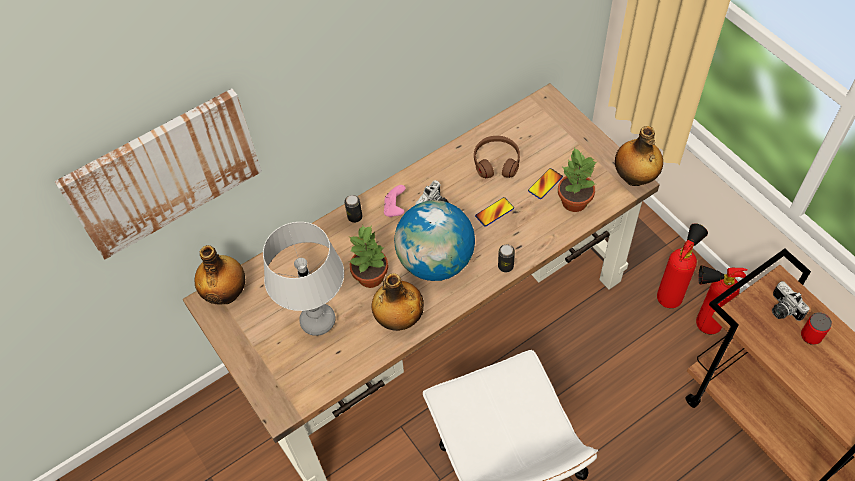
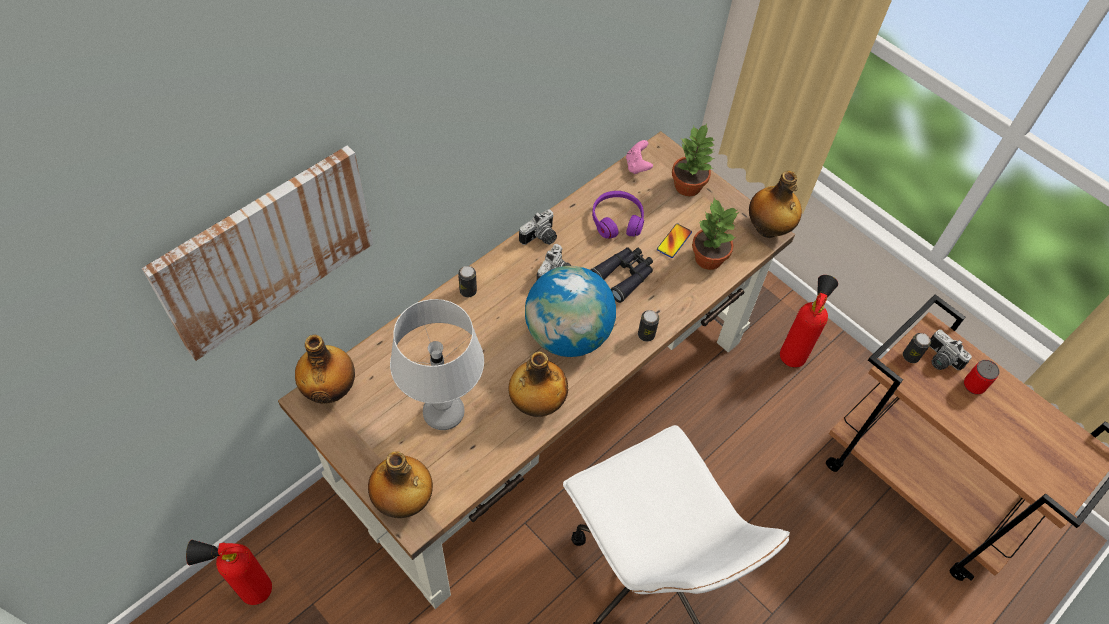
camera: 15 degrees left, 0 degrees up
(273, 392) = (403, 500): none -> bottle
(371, 276) = (498, 357): potted plant -> potted plant (688, 186)
(395, 208) = (512, 278): pink game controller -> pink game controller (637, 166)
(426, 174) = (541, 238): none -> camera
(494, 212) = (624, 275): phone -> black binoculars
(496, 162) = (617, 220): brown headphones -> purple headphones
(701, 324) = (829, 382): fire extinguisher -> fire extinguisher (249, 590)
(753, 304) = (910, 356): none -> can

